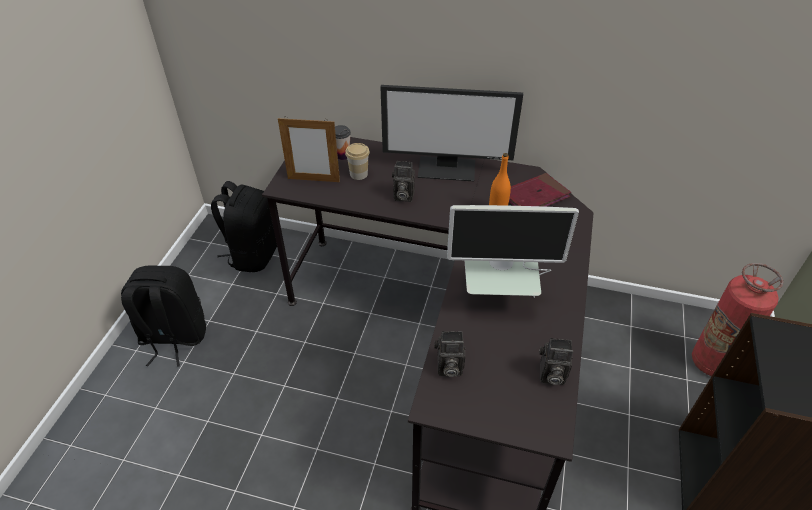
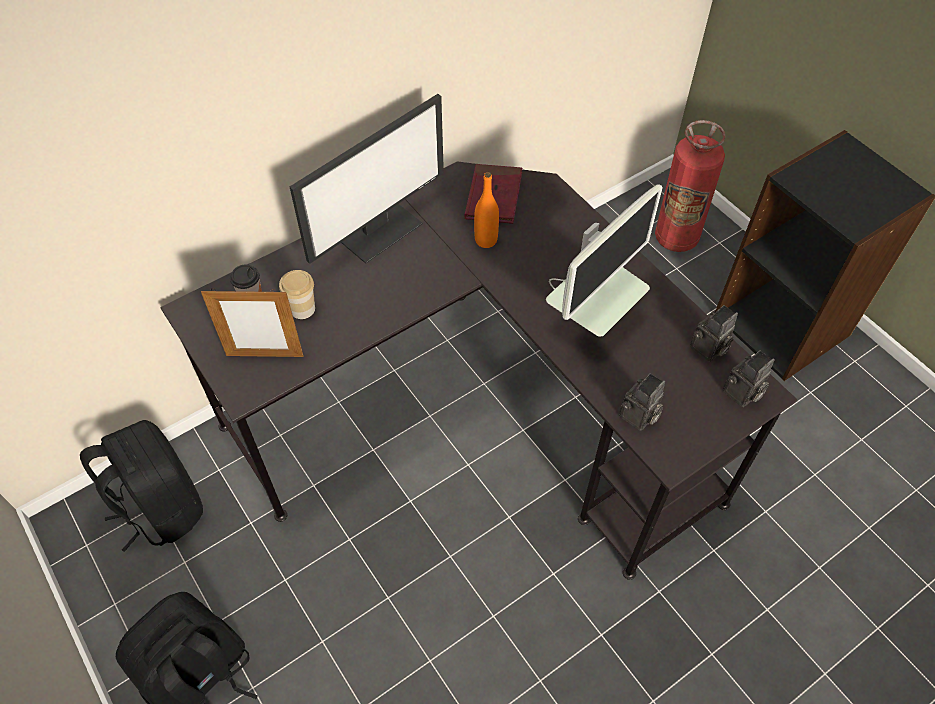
camera: 50 degrees left, 10 degrees up
(313, 180) = (265, 355): picture frame -> picture frame turned 45 degrees clockwise
(402, 196) = (380, 295): camera -> camera (741, 394)

